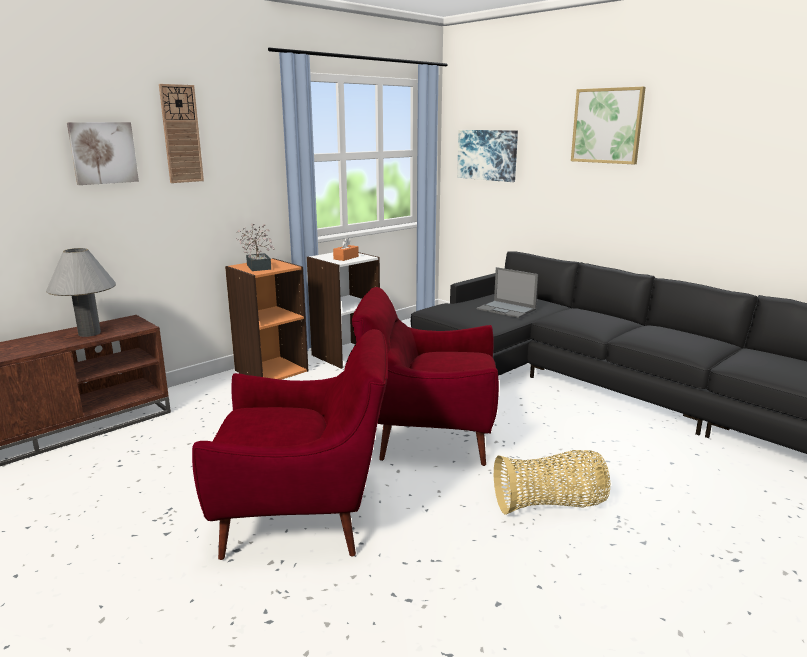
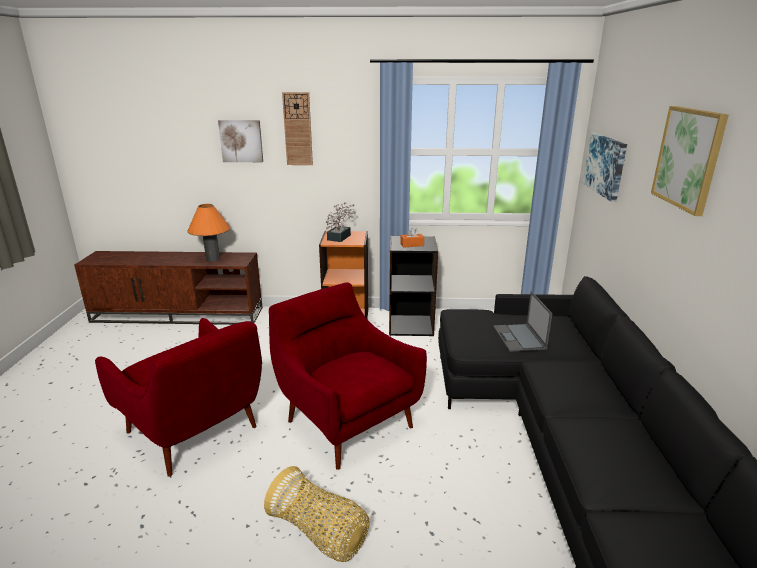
camera: 45 degrees right, 5 degrees up
(89, 333) = (213, 259): grey table lamp -> orange table lamp
(345, 355) = (411, 325): white bookcase -> black bookcase

